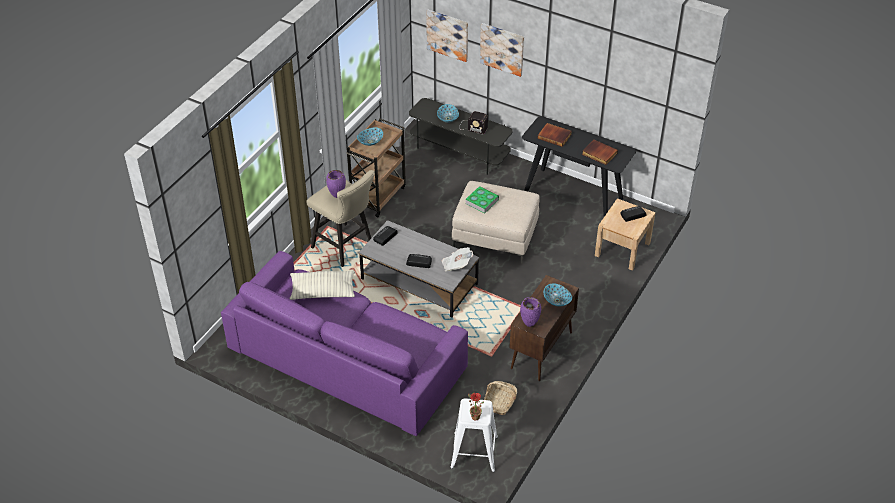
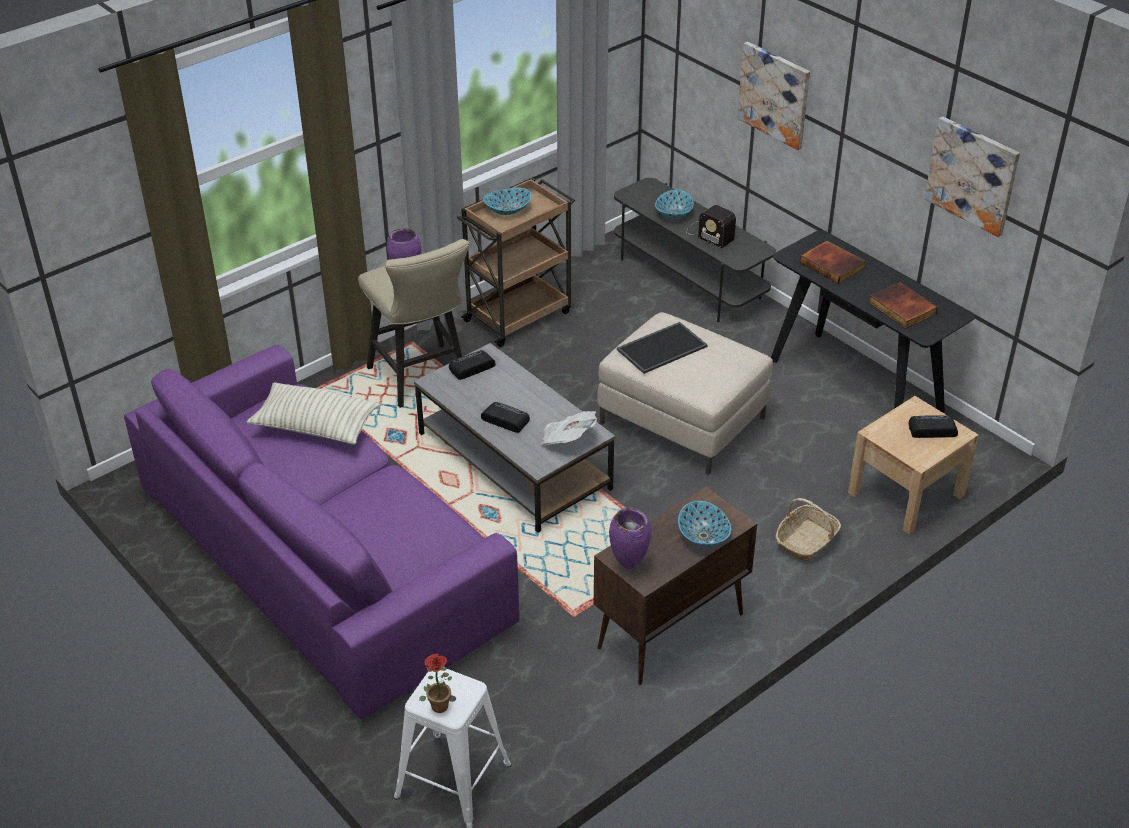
camera: 20 degrees right, 5 degrees down
(448, 35) = (695, 62): picture -> picture (972, 175)
(482, 202) = (662, 347): book -> tray
(500, 402) = (548, 702): basket -> basket (806, 541)

